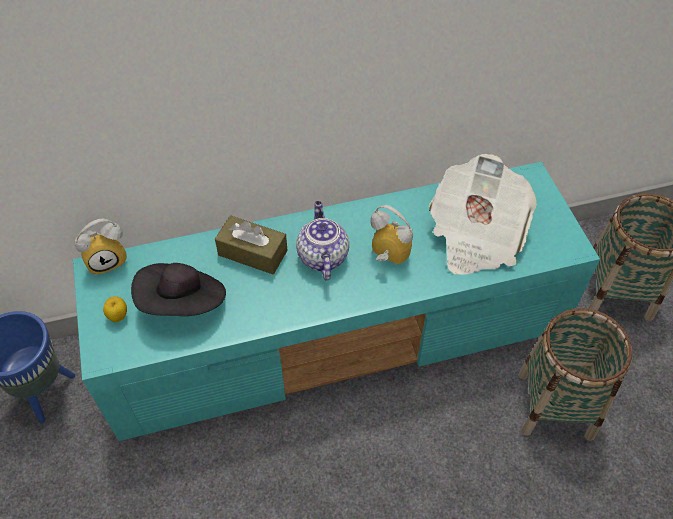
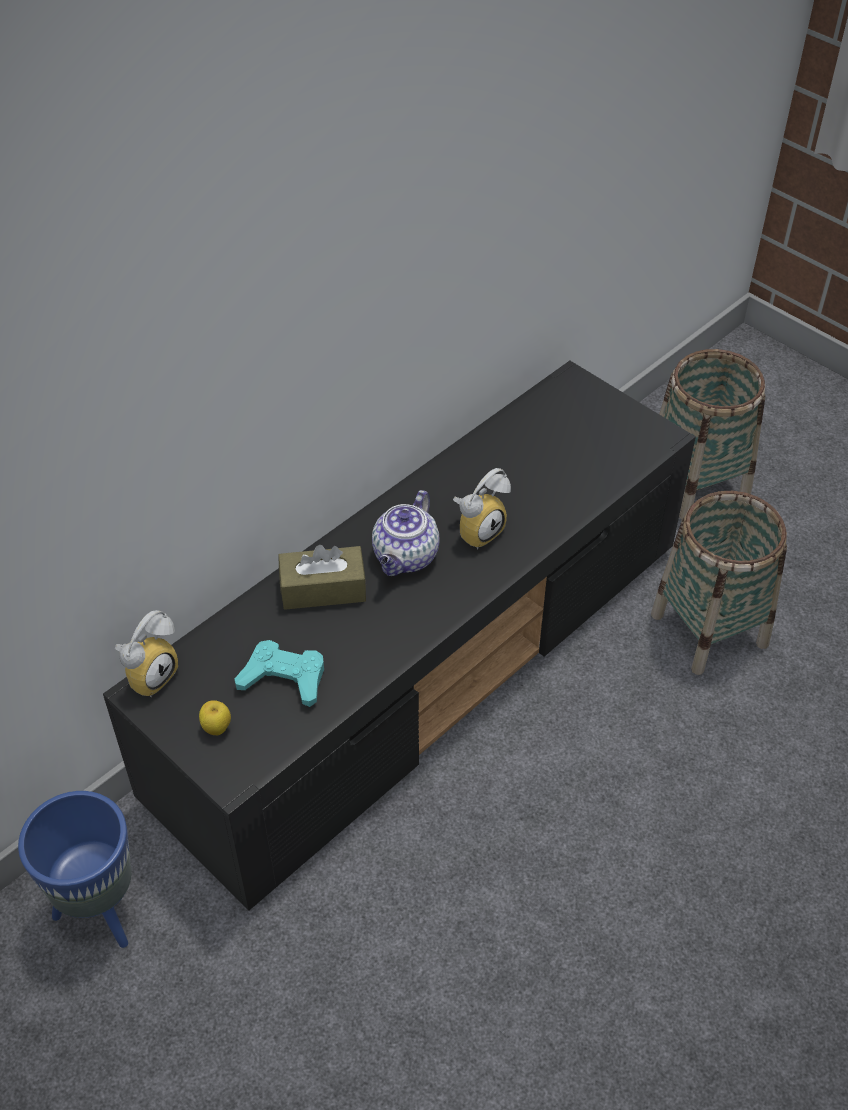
camera: 30 degrees left, 5 degrees down
(183, 303) = (284, 678): black hat -> turquoise game controller
(322, 256) = (406, 558): teapot -> teapot turned 120 degrees counterclockwise
(338, 333) = (425, 665): turquoise tv stand -> black tv stand
(386, 258) = (478, 529): alarm clock -> alarm clock turned 135 degrees clockwise
(475, 235) = (556, 465): newspaper -> none

